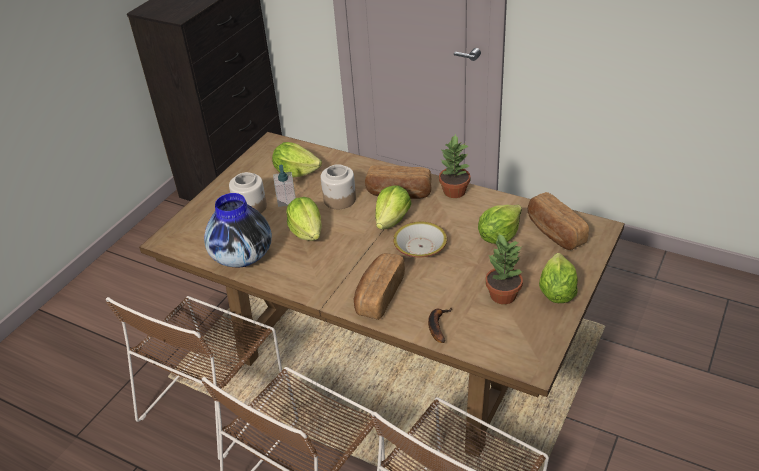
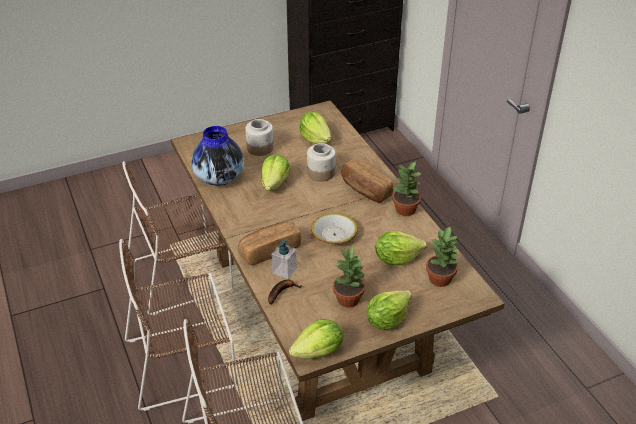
camera: 35 degrees right, 0 degrees up
(286, 200) = (287, 155): soap dispenser -> soap dispenser (284, 271)
(392, 220) = (338, 206): lettuce -> lettuce (319, 352)
(554, 232) = (440, 279): bread -> potted plant

